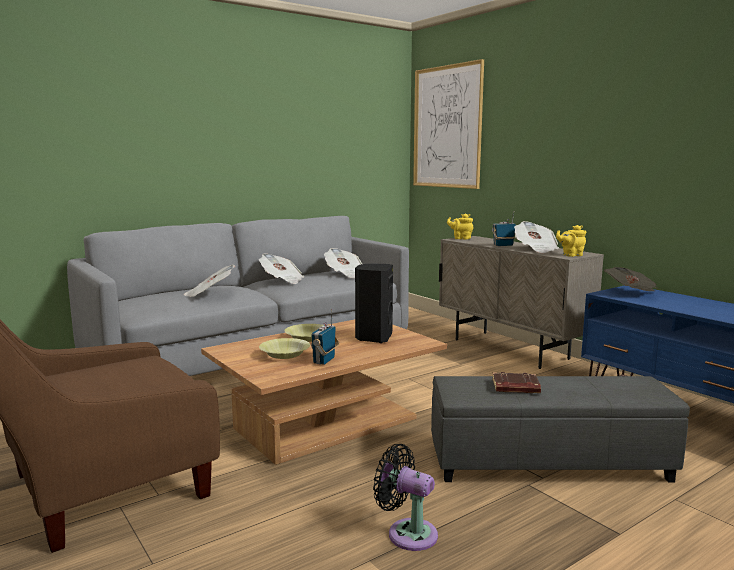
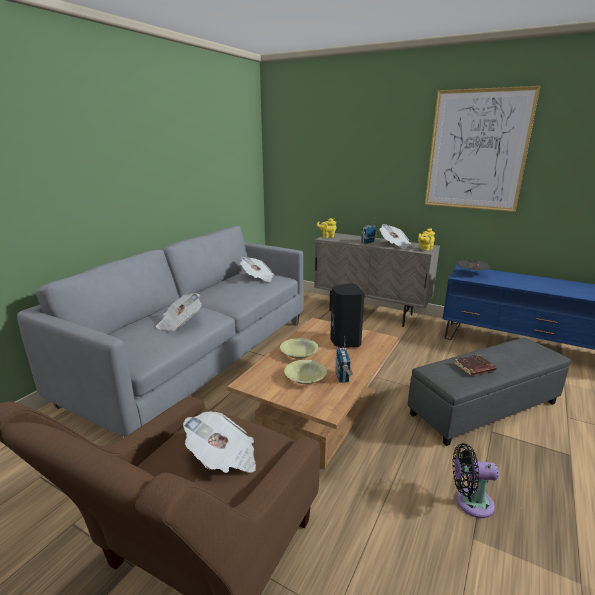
camera: 25 degrees left, 10 degrees up
(282, 280) = (218, 293): newspaper -> newspaper (223, 458)
(447, 127) = (300, 147): picture -> picture (477, 151)

